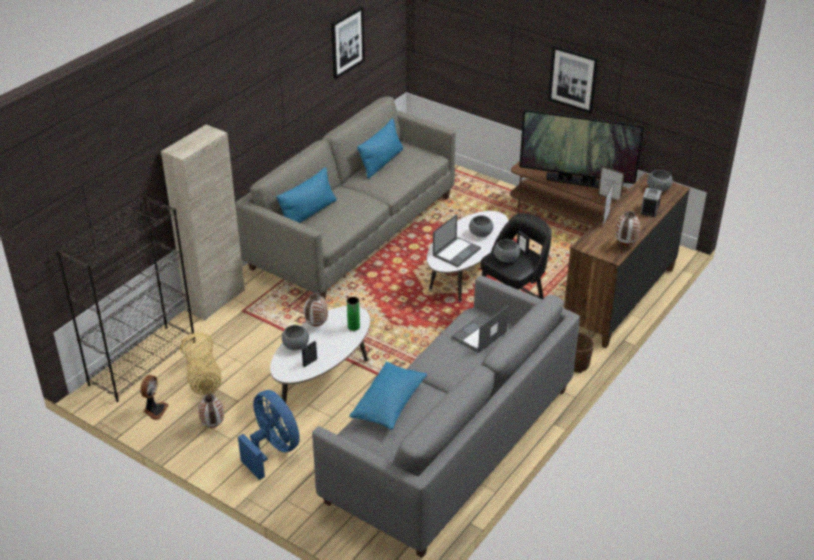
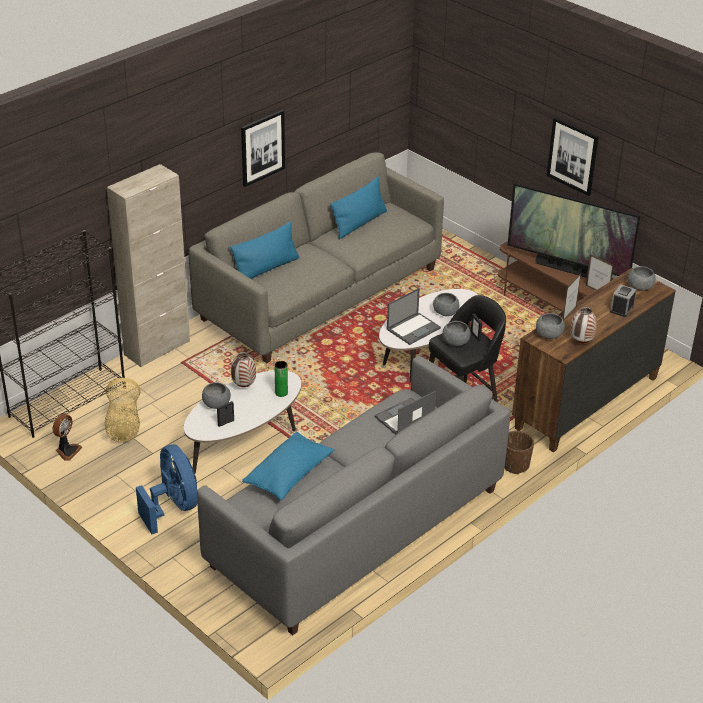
camera: 10 degrees right, 0 degrees up
(212, 425) = (120, 474): vase -> none
(347, 42) = (335, 90): picture -> picture (262, 147)
(595, 241) = (549, 335): none -> grey bowl

